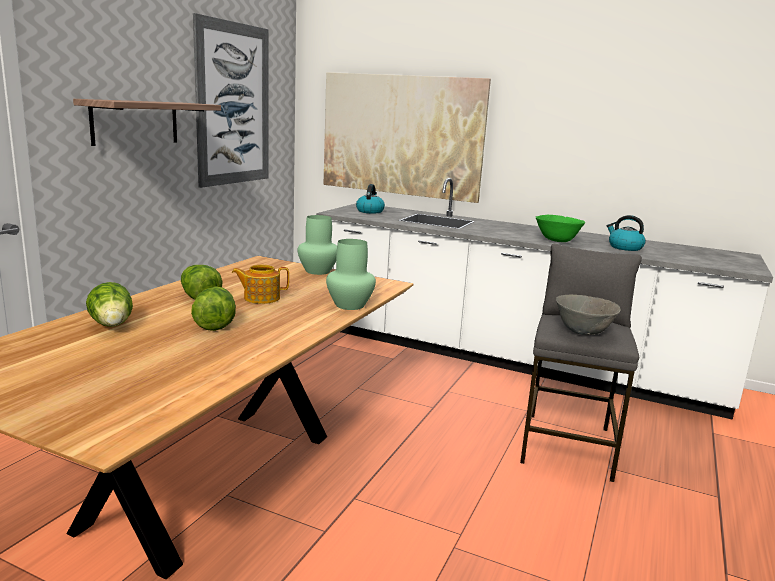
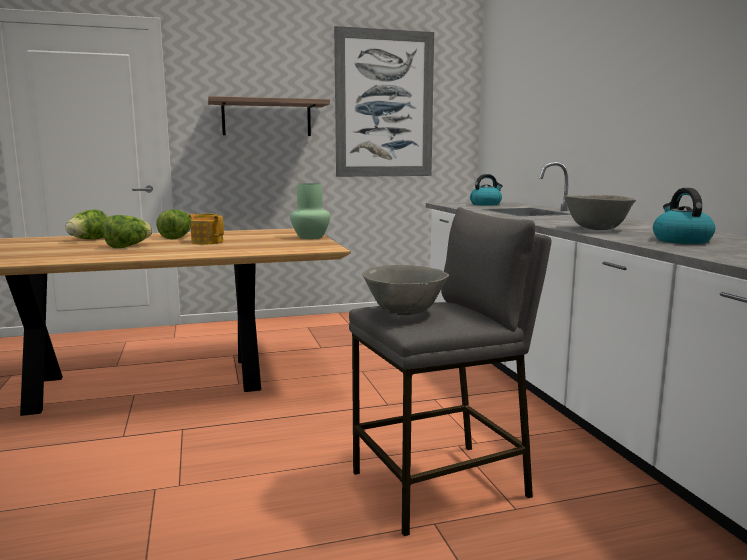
camera: 50 degrees right, 5 degrees down
(349, 305) = (239, 252): green vase -> none
(401, 135) = (542, 121): picture -> none
(557, 241) = (596, 229): green bowl -> grey bowl

